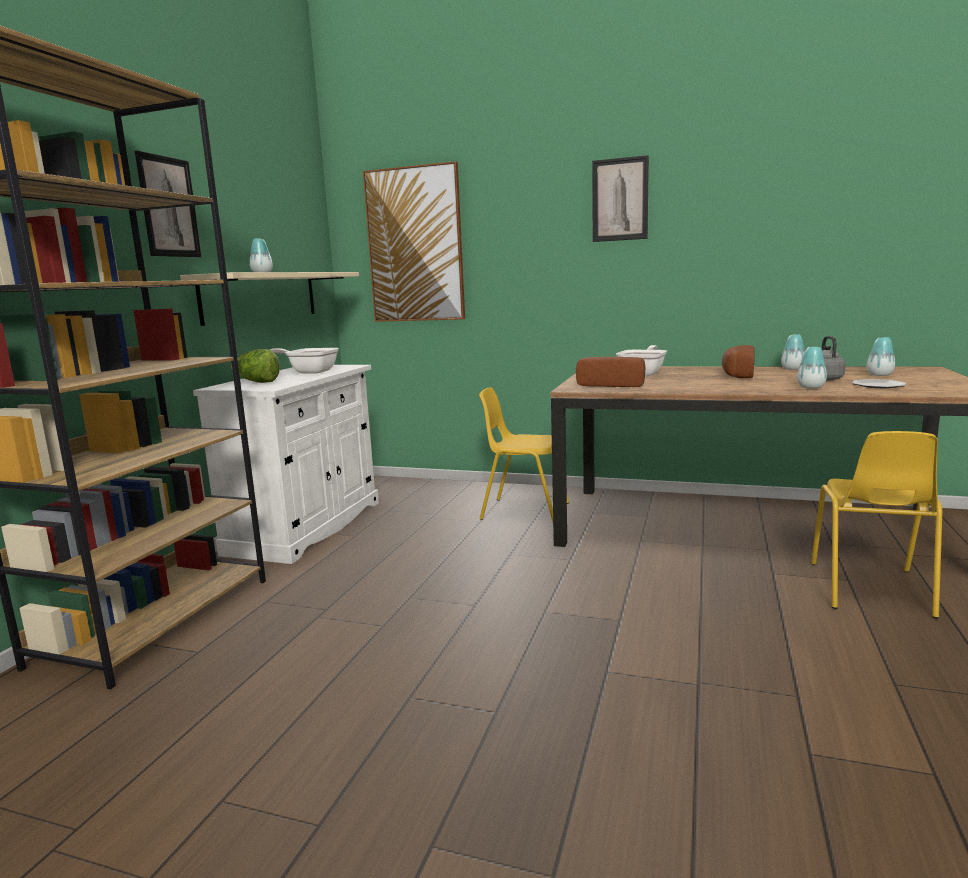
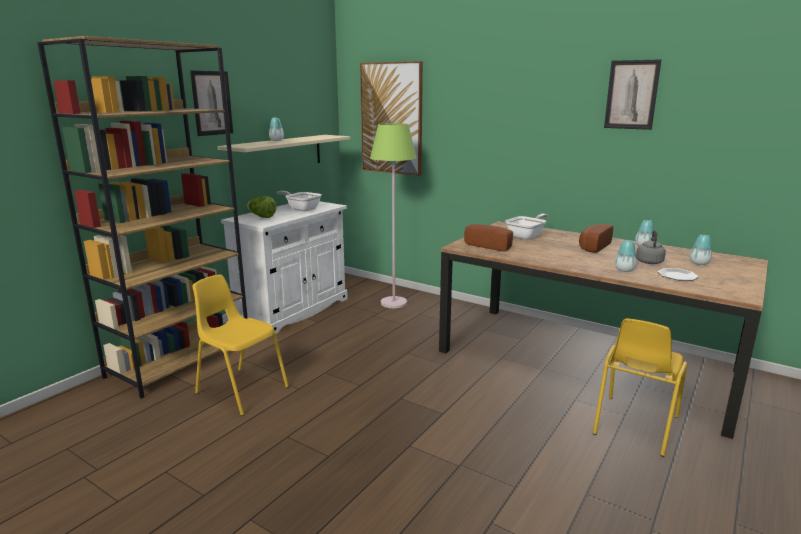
camera: 15 degrees right, 5 degrees up
(448, 499) = (394, 303): none -> green floor lamp
(524, 511) = (438, 321): yellow chair -> yellow chair (241, 390)
(620, 199) = (533, 99): picture -> picture (631, 95)

